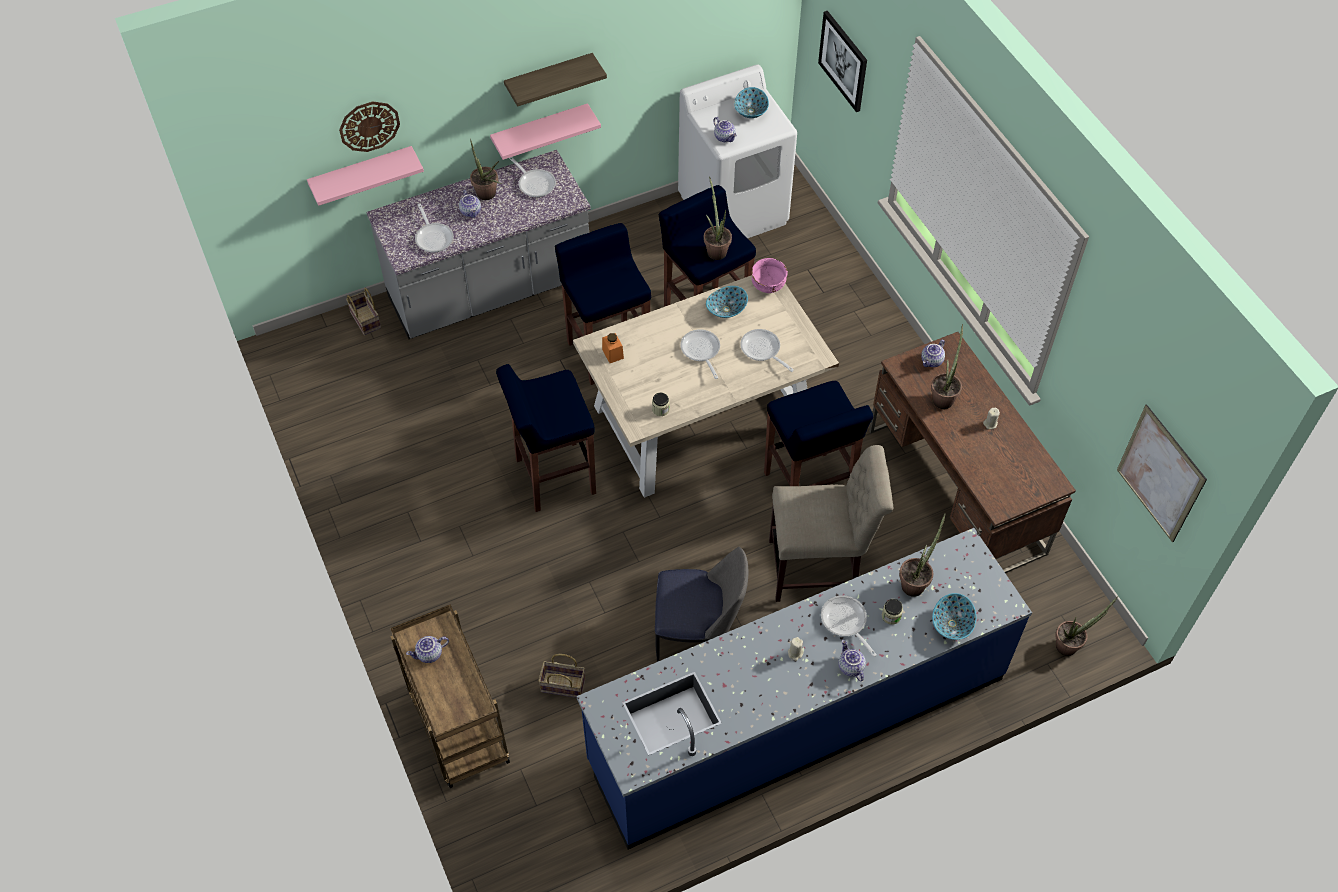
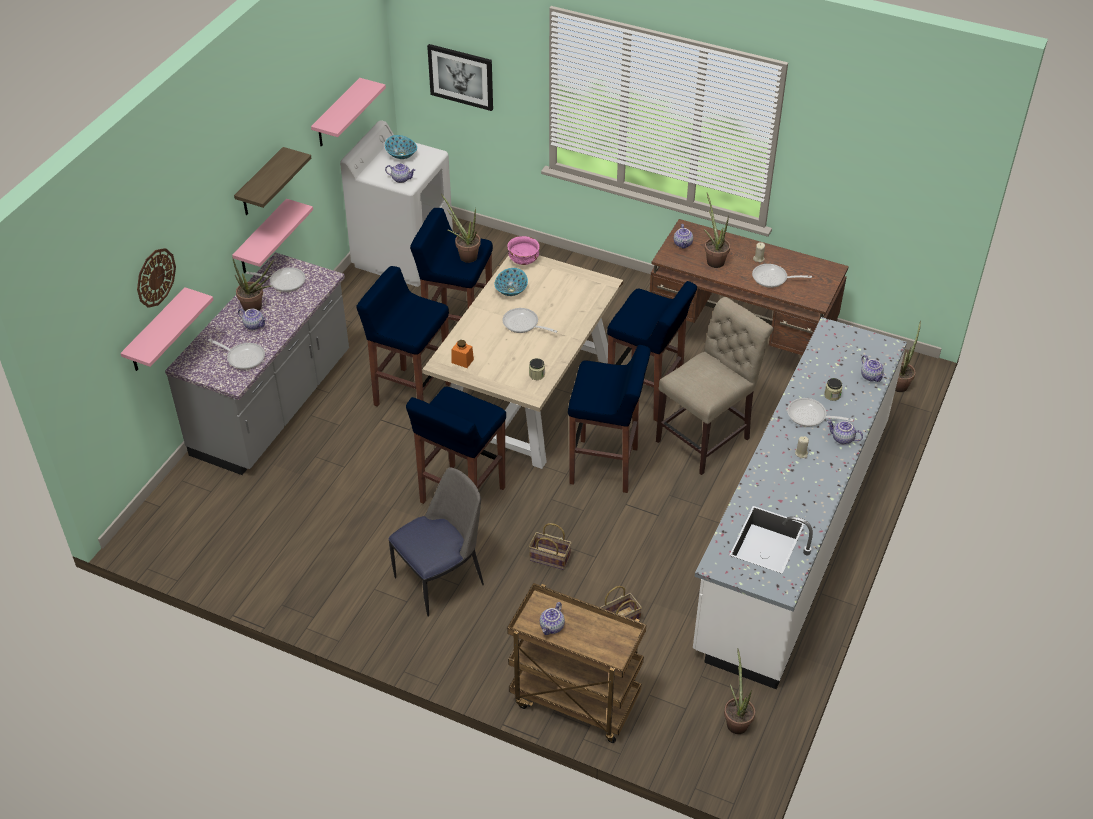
camera: 40 degrees left, 10 degrees down
(364, 320) = (188, 483): basket -> basket (548, 558)
(691, 41) = (337, 114): none -> pink shelf
(698, 636) = (675, 529): chair -> chair (441, 579)
(699, 533) = (605, 466): none -> blue stool
(762, 350) = (564, 300): frying pan -> frying pan (773, 279)
(797, 719) = (792, 534): blue counter -> white counter
(915, 582) = (824, 367): potted plant -> potted plant (736, 720)
(952, 624) = (871, 376): bowl -> teapot
(1160, 474) = (917, 204): picture -> none

